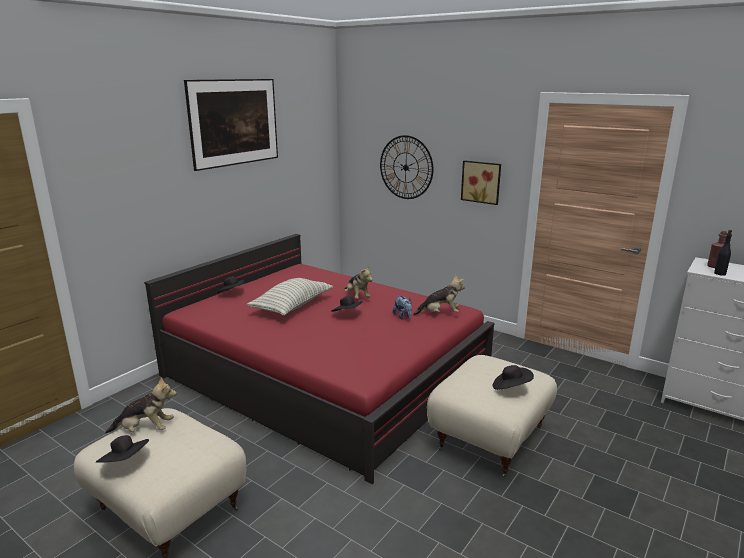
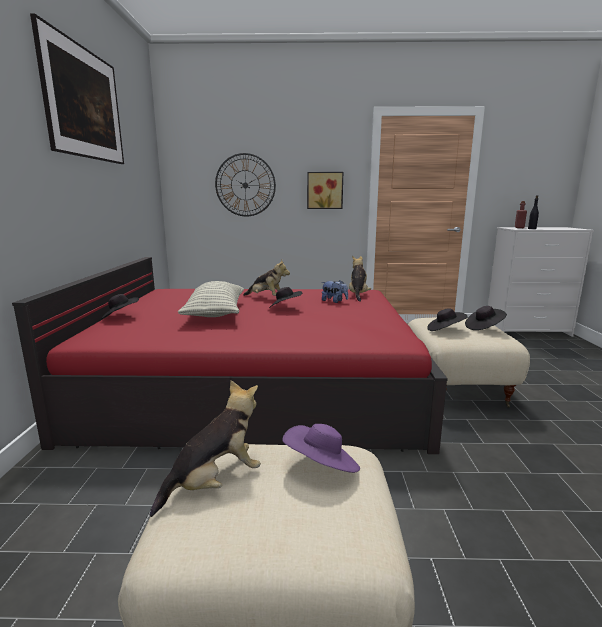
camera: 35 degrees left, 5 degrees down
(126, 462) = (270, 535): black hat -> black hat (445, 330)
(191, 444) = (322, 467): none -> purple hat
(440, 314) = (358, 295): plush toy -> plush toy turned 45 degrees counterclockwise

